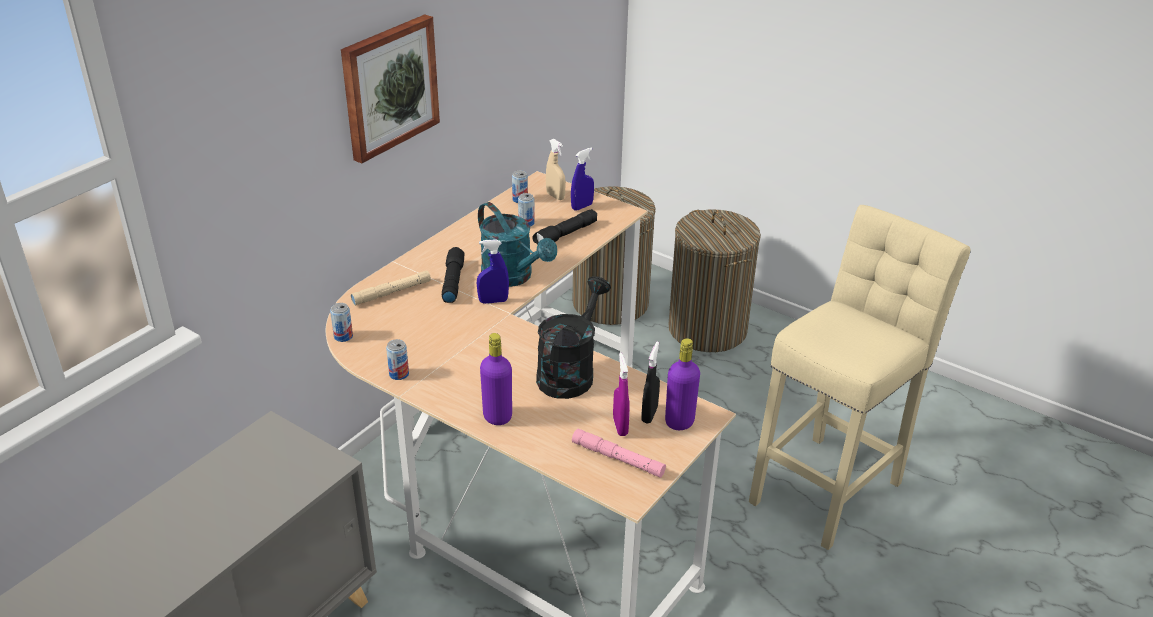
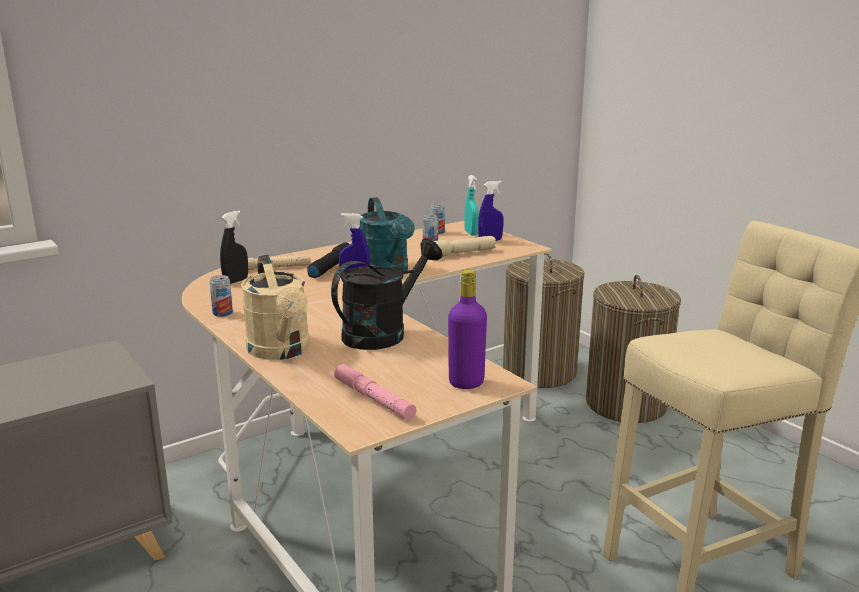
camera: 20 degrees right, 15 degrees down
(343, 336) = (202, 286): can -> none
(389, 87) = (301, 83): picture -> none
(497, 417) = (281, 351): purple bottle -> beige watering can
(555, 196) = (471, 233): beige spray bottle -> turquoise spray bottle
(566, 235) = (460, 254): black flashlight -> beige flashlight
(620, 426) = (398, 376): purple spray bottle -> none
(649, 414) = (438, 372): black spray bottle -> black spray bottle (236, 281)

